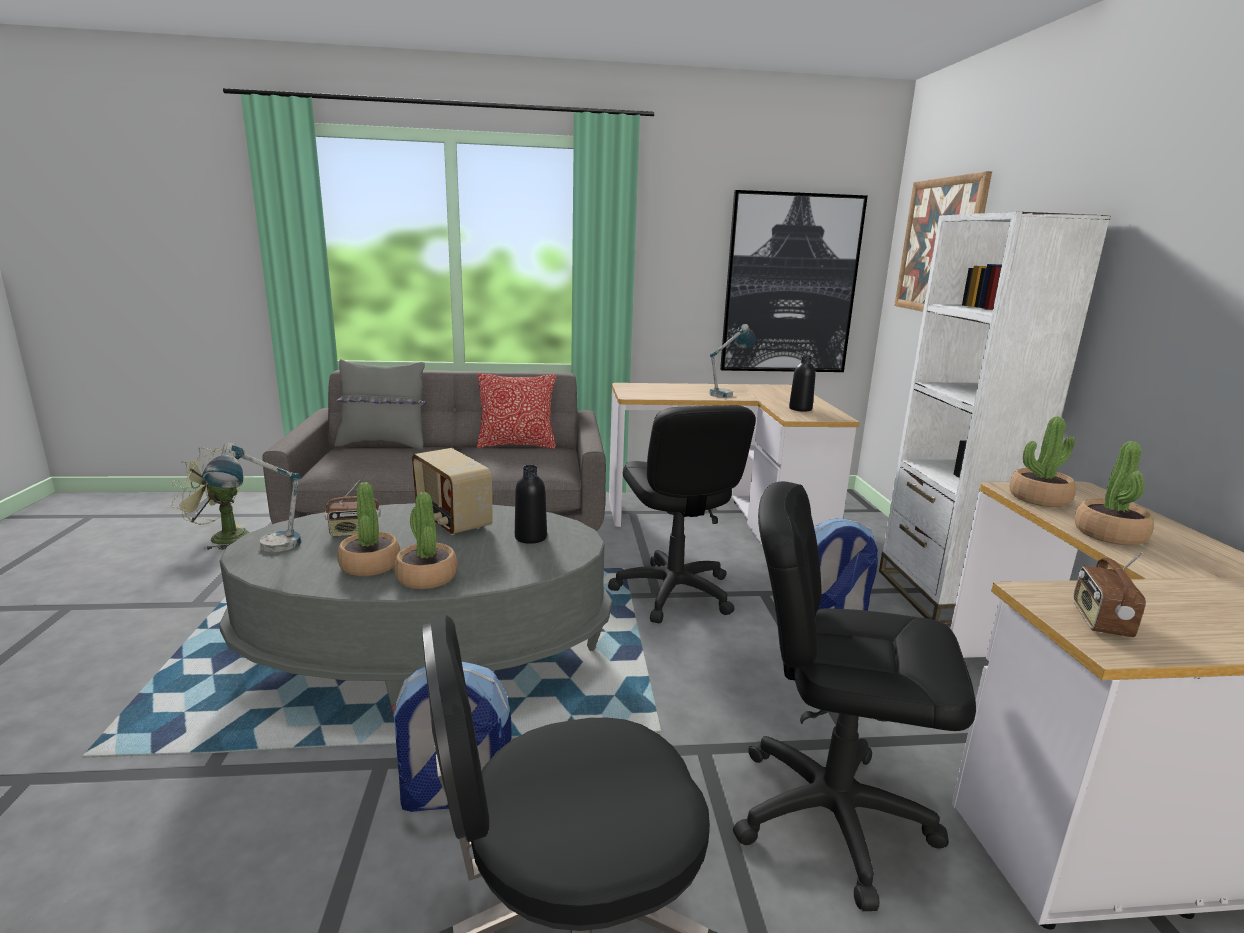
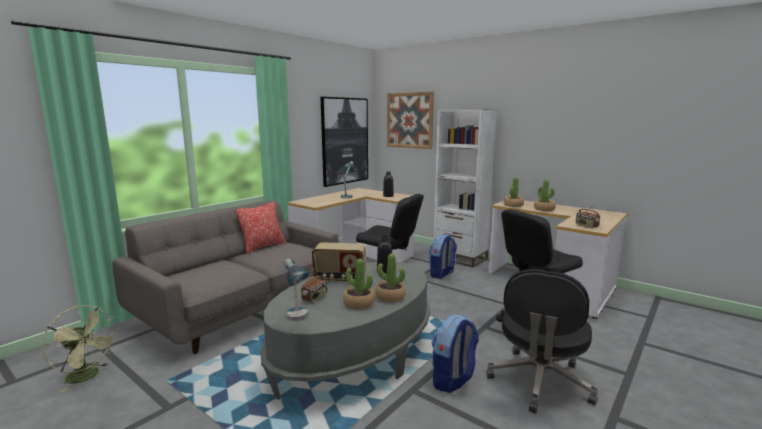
camera: 45 degrees left, 5 degrees down
(221, 537) = (87, 376): green fan -> green fan turned 120 degrees counterclockwise
(384, 444) = (187, 268): grey pillow -> none

